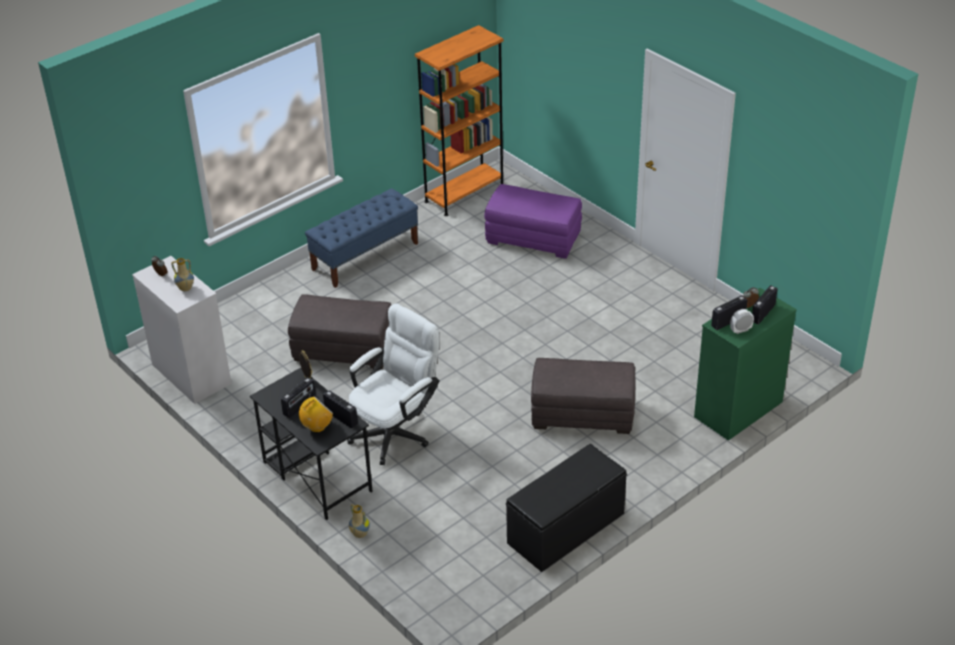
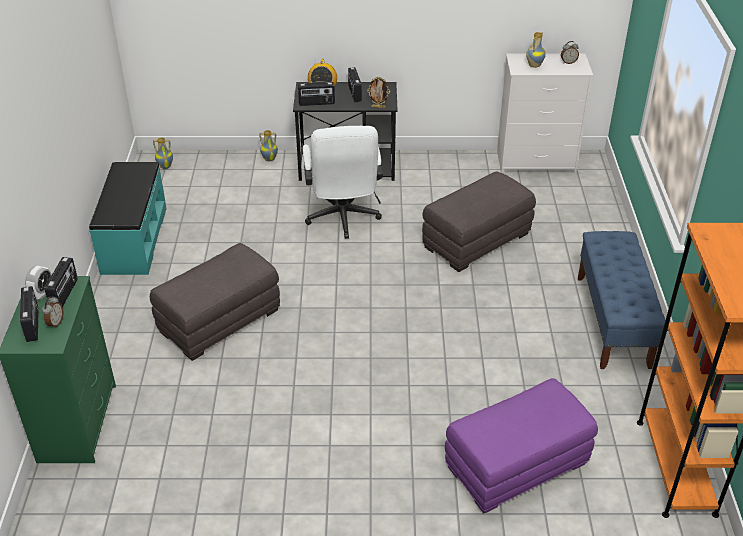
camera: 130 degrees right, 0 degrees up
(451, 597) = (165, 166): none -> vase
(566, 528) = (133, 240): black bench -> turquoise bench

